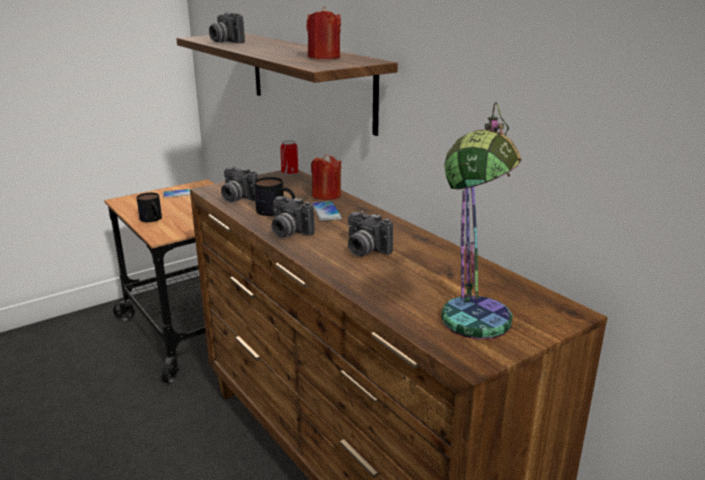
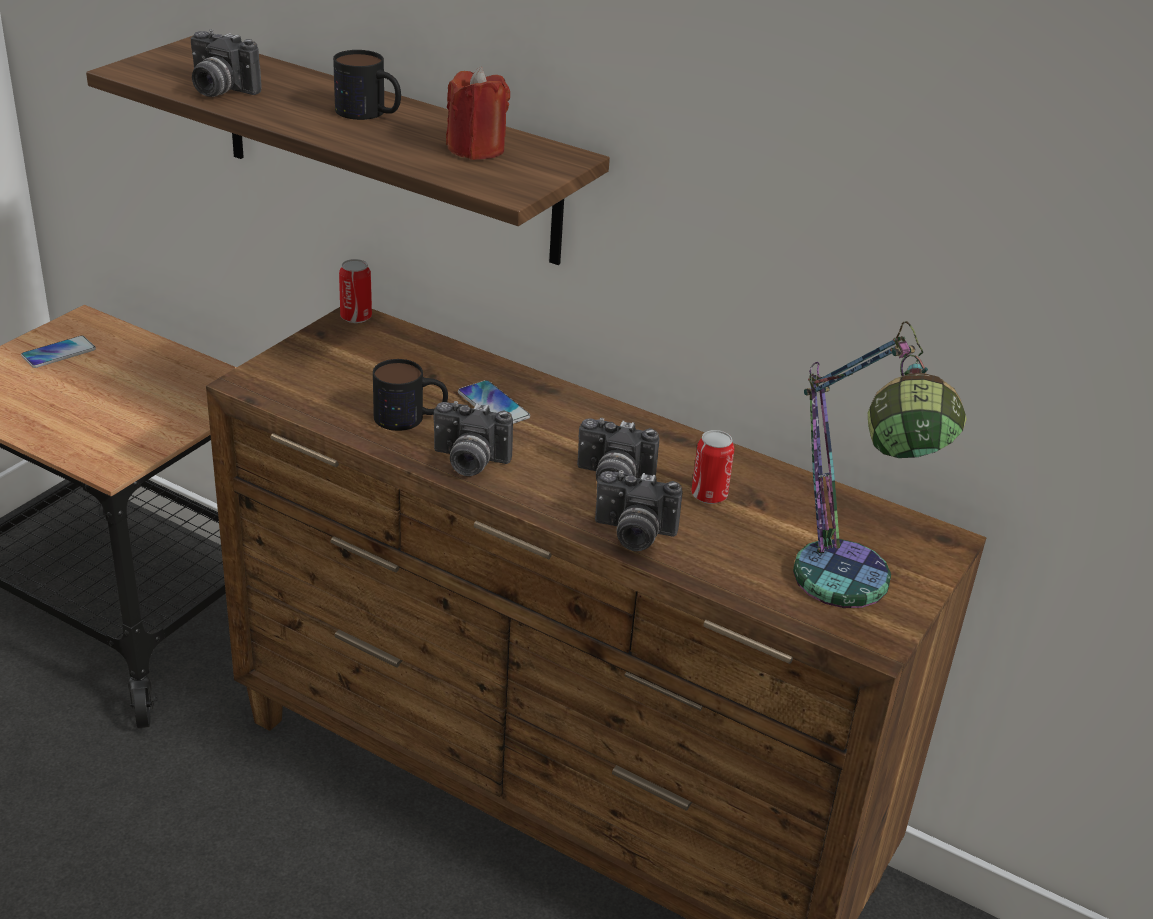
camera: 25 degrees left, 10 degrees up
(153, 220) = (60, 429): mug -> mug (370, 113)
(237, 198) = (316, 397): camera -> camera (633, 535)
(326, 195) = (463, 365): red candle -> none
(419, 266) = (709, 495): none -> can

